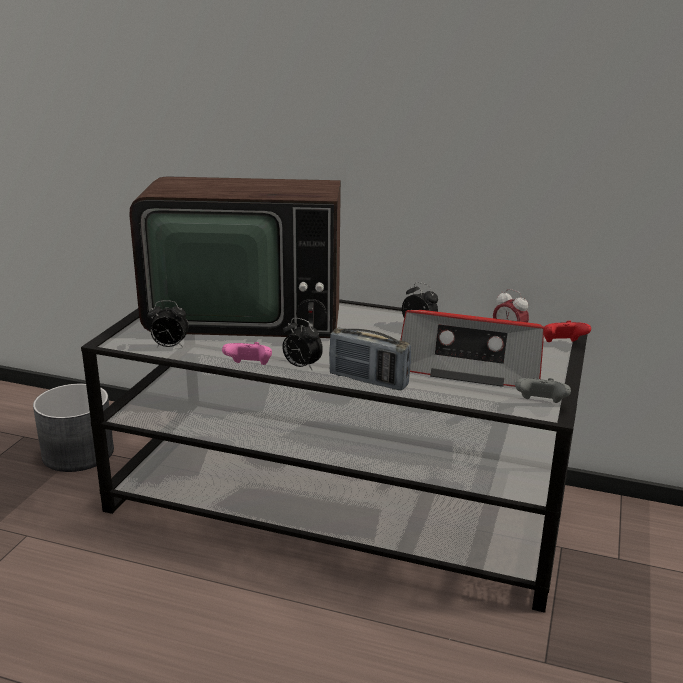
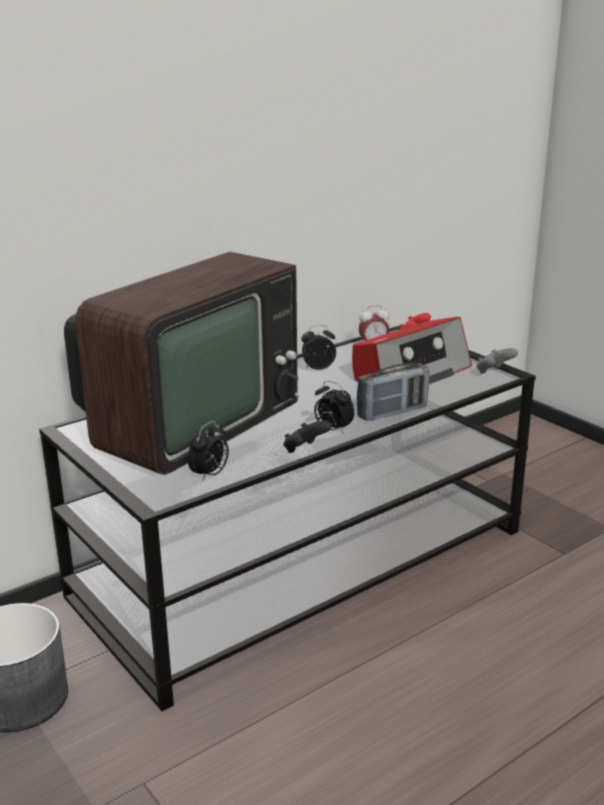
camera: 55 degrees left, 0 degrees up
(249, 367) = (305, 450): pink game controller -> black game controller
(301, 366) = (332, 430): alarm clock -> alarm clock turned 60 degrees clockwise

